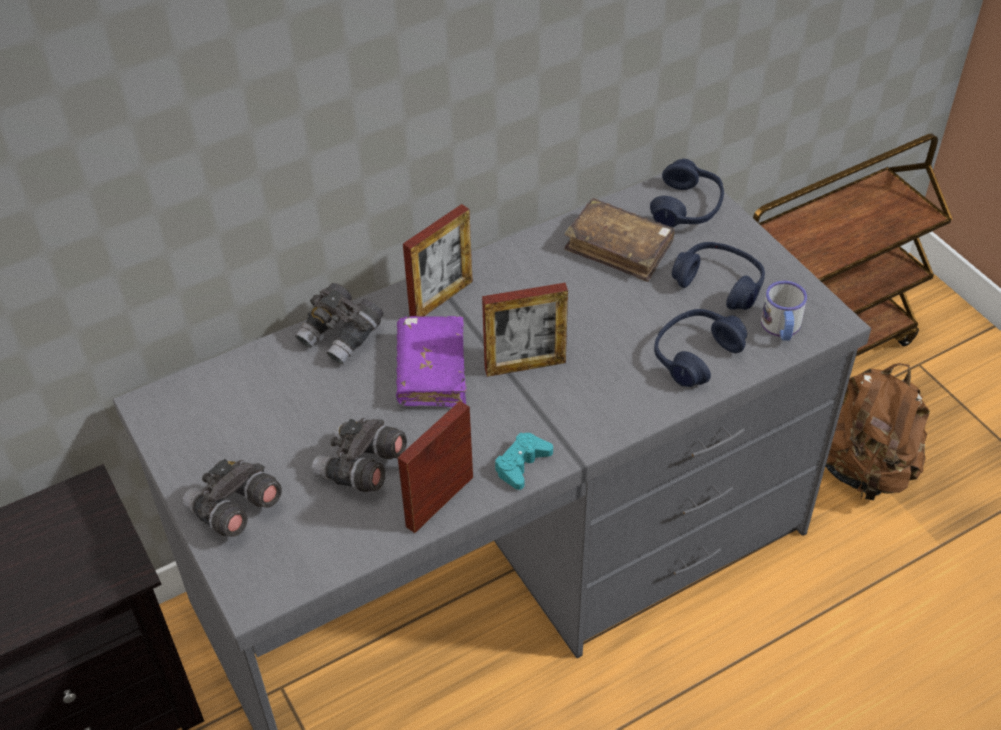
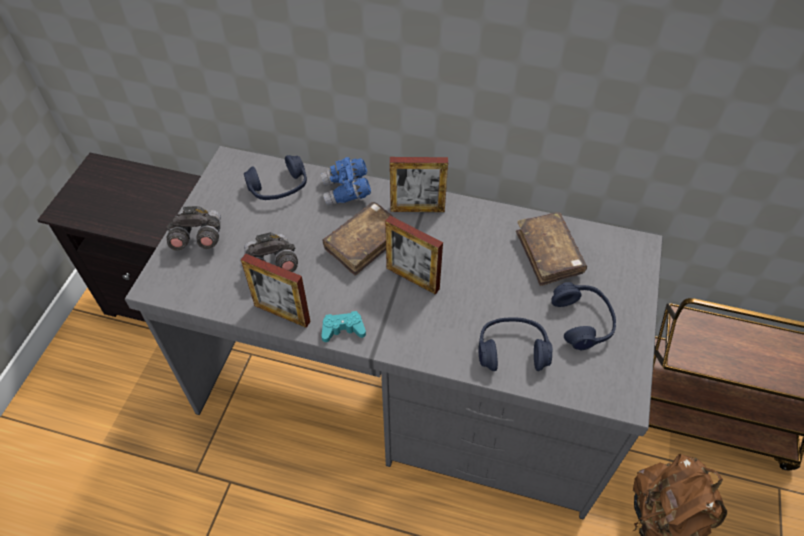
camera: 45 degrees right, 5 degrees up
(342, 336) = (346, 192): grey binoculars -> blue binoculars
(431, 371) = (364, 243): purple book -> brown book
(440, 501) = (282, 313): picture frame -> picture frame turned 150 degrees counterclockwise
(687, 207) = (622, 261): blue headphones -> blue headphones (279, 187)
(781, 328) = (586, 378): mug -> none

